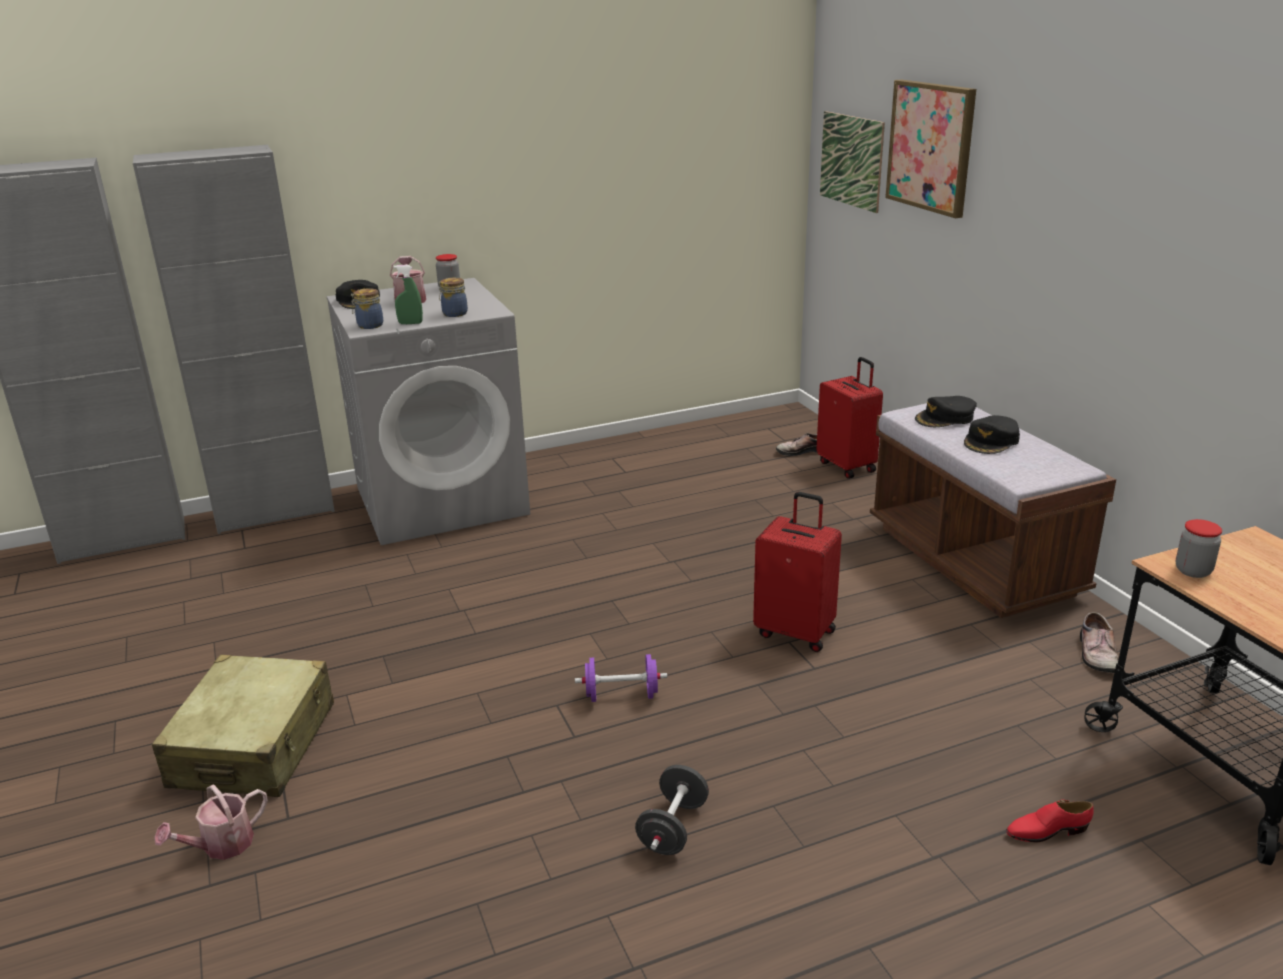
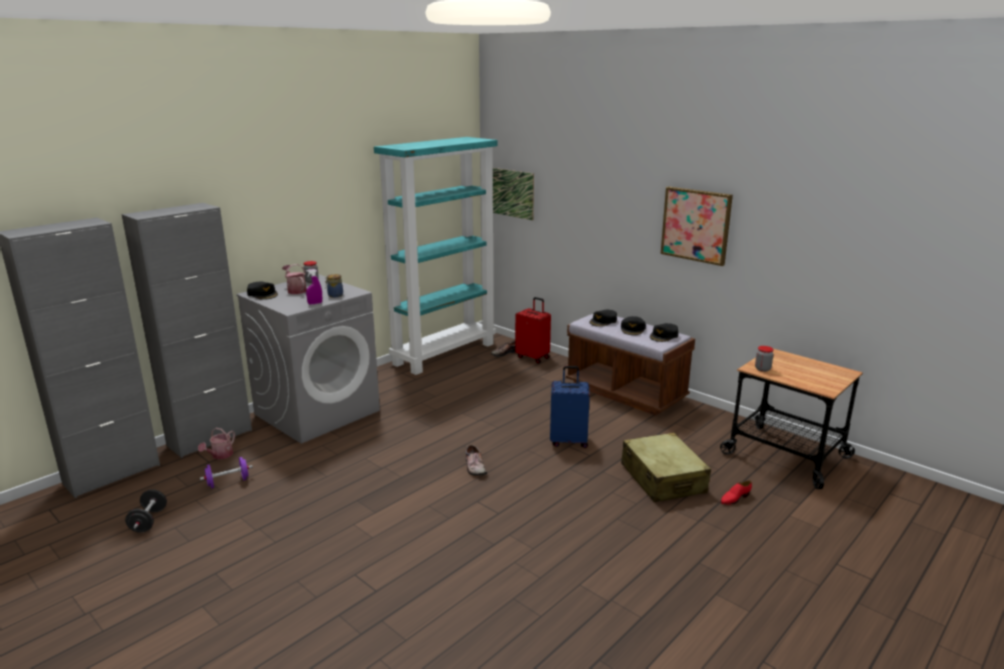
camera: 25 degrees left, 5 degrees down
(221, 846) = (349, 614): watering can -> watering can (220, 455)
(254, 745) = (321, 562): beige suitcase -> beige suitcase (663, 479)
(369, 325) = (290, 307): jar -> none
(410, 323) = (315, 303): green spray bottle -> purple spray bottle
(621, 695) = (507, 489): purple dumbbell -> purple dumbbell (228, 482)
(673, 828) = (580, 540): black dumbbell -> black dumbbell (148, 521)
(702, 436) = (444, 353): none -> turquoise bookcase
(796, 632) = (569, 441): red suitcase -> blue suitcase
(931, 147) = (566, 185): picture -> picture (696, 225)
(1044, 464) = (664, 336): none -> black cap
(1096, 654) = (705, 422): shoe -> shoe (474, 467)

